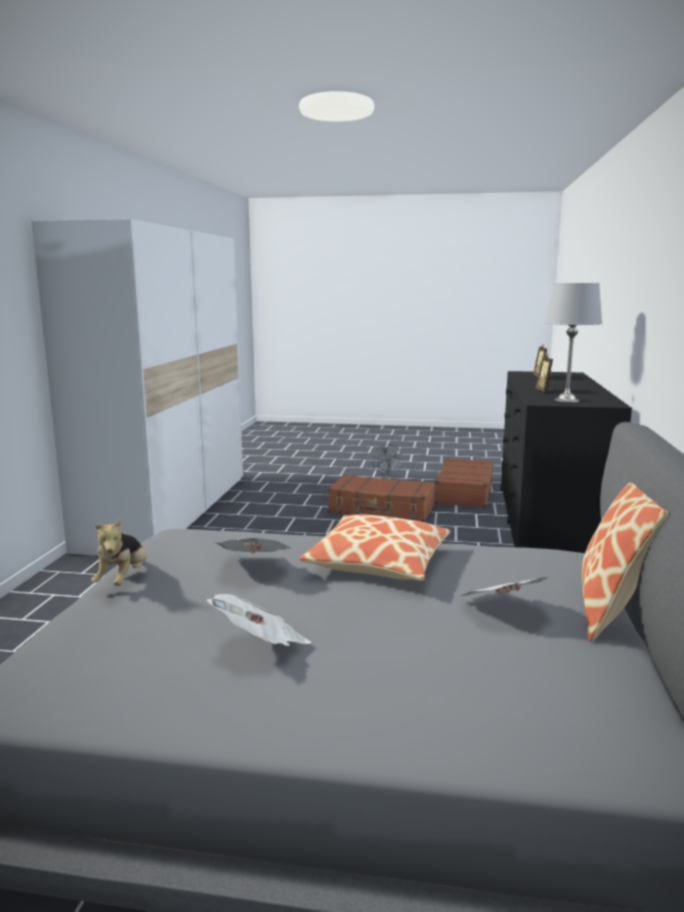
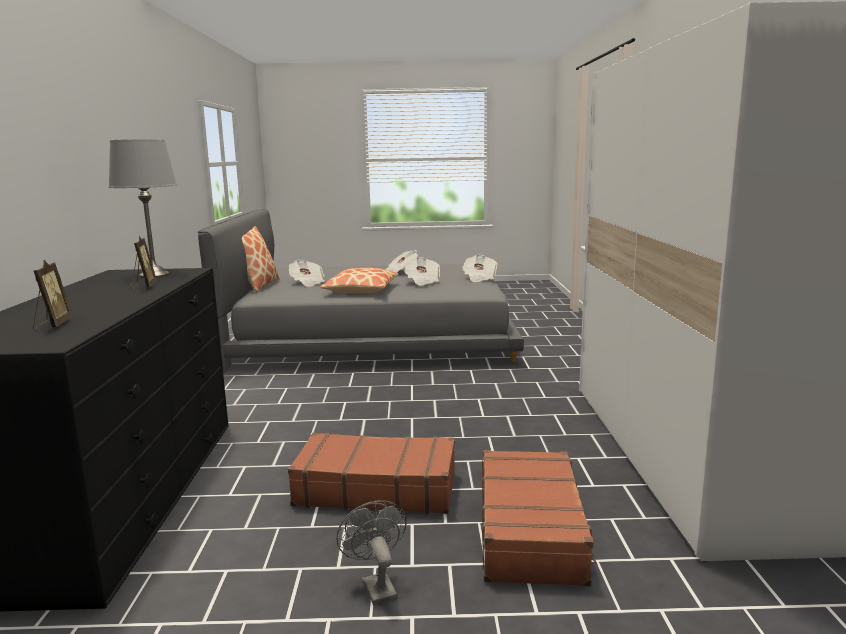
camera: 170 degrees right, 0 degrees up
(123, 580) = (479, 278): plush toy -> newspaper
(463, 493) = (216, 559): brown suitcase -> brown suitcase (531, 530)

